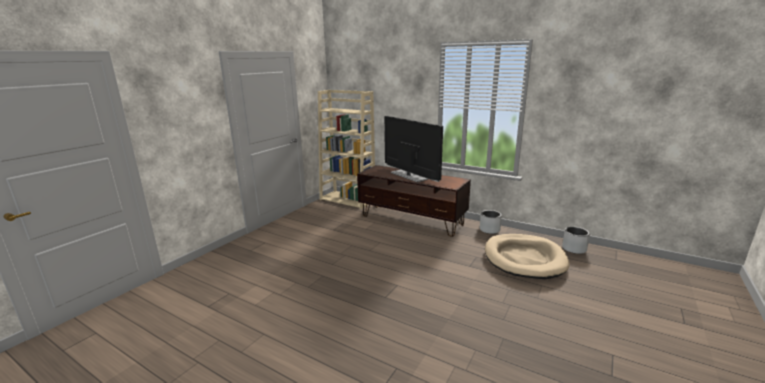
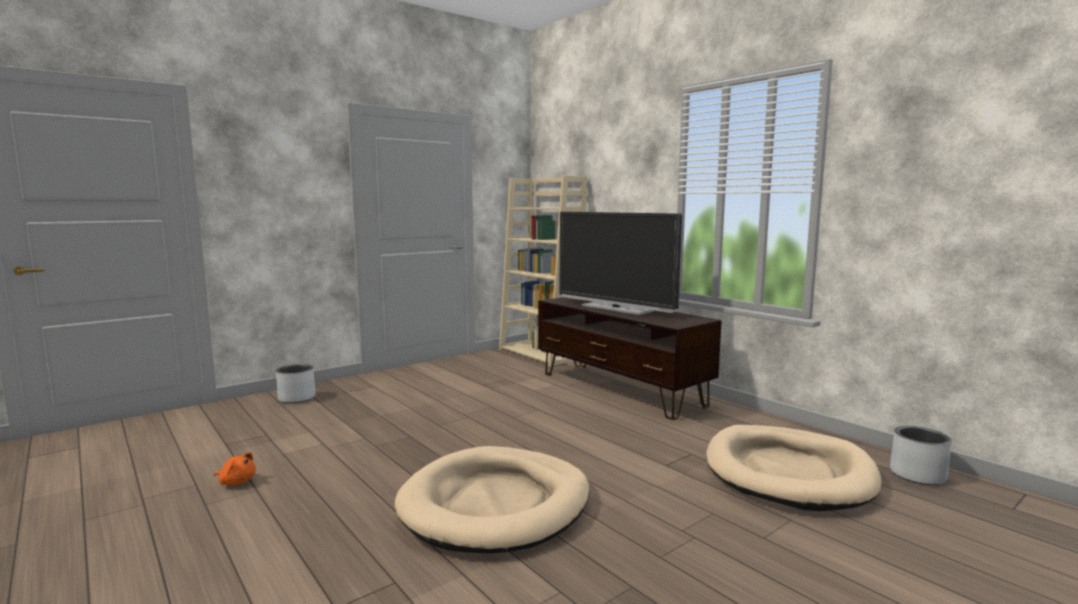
camera: 20 degrees right, 10 degrees down
(244, 331) = (236, 482): none -> orange plush toy
(407, 309) = (496, 504): none -> beige dog bed
(408, 176) = (616, 308): television -> television turned 150 degrees clockwise
(489, 230) = (753, 420): grey planter -> grey planter (297, 398)

